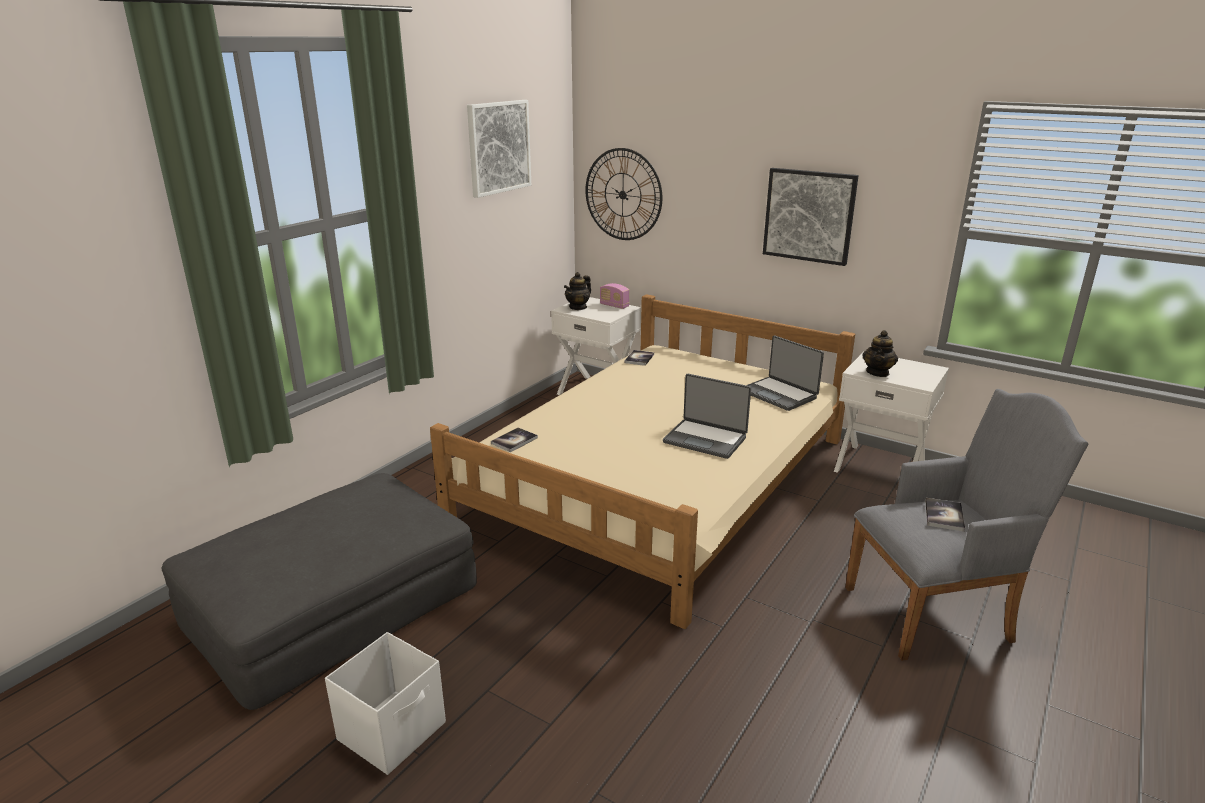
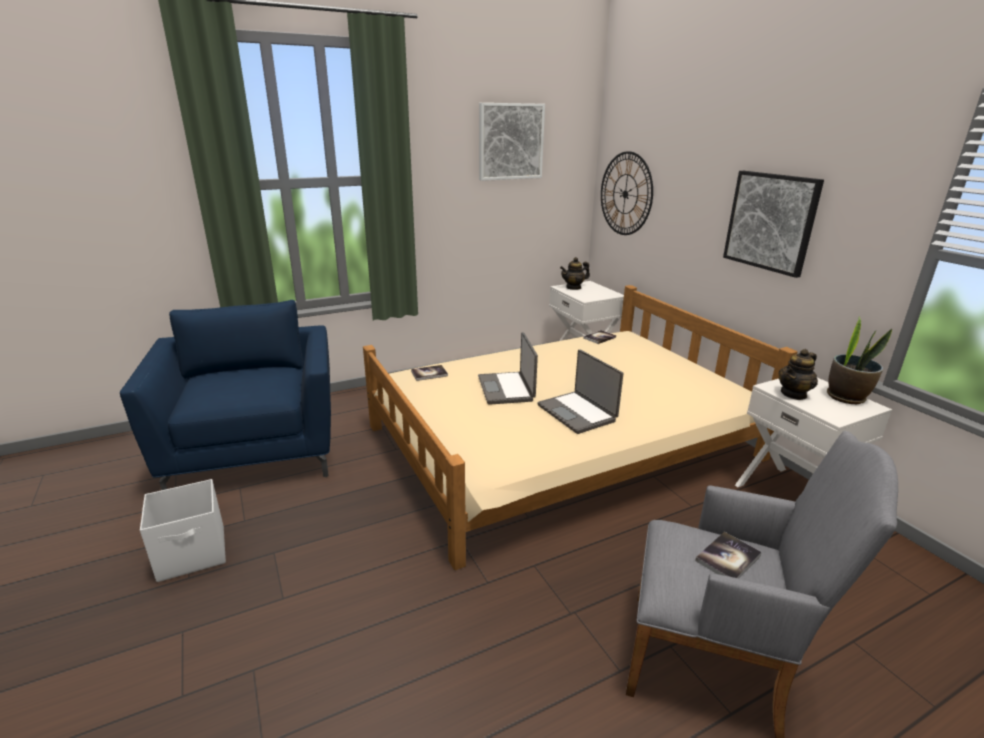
camera: 30 degrees right, 0 degrees up
(332, 603) = (256, 454): grey ottoman -> blue armchair
(614, 306) = (604, 291): radio -> none
(779, 394) = (694, 394): laptop -> laptop (507, 389)
(913, 365) = (846, 397): none -> potted plant

